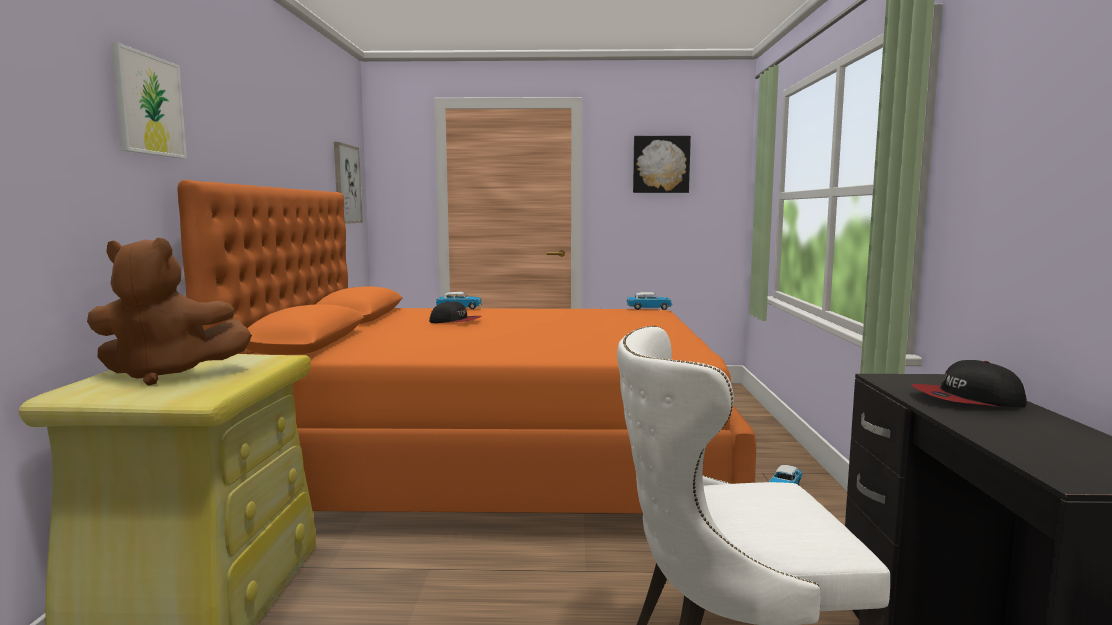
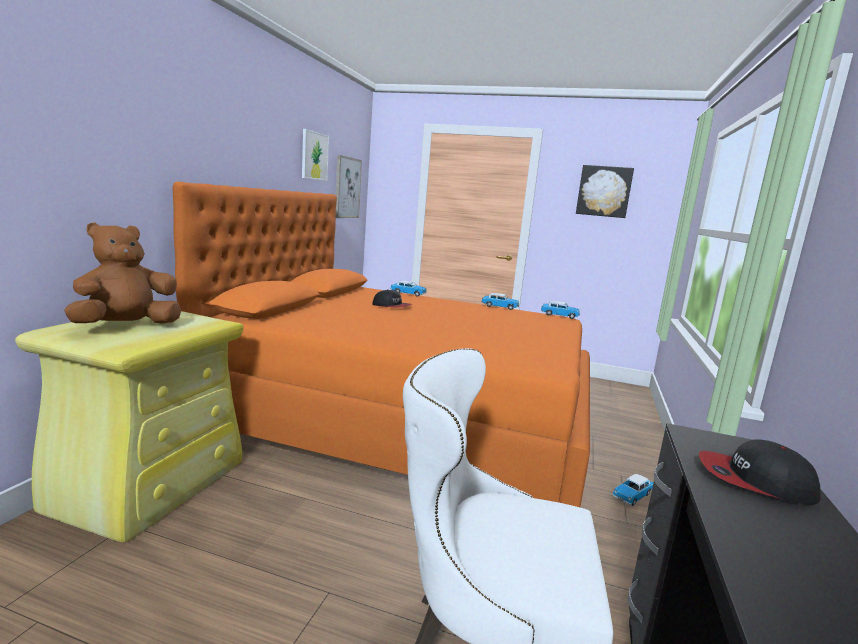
camera: 15 degrees right, 5 degrees up
(149, 105) = (154, 124): picture -> picture (314, 156)
(167, 375) = (127, 326): brown plush toy -> brown plush toy turned 120 degrees clockwise
(577, 308) = (500, 307): none -> toy car

